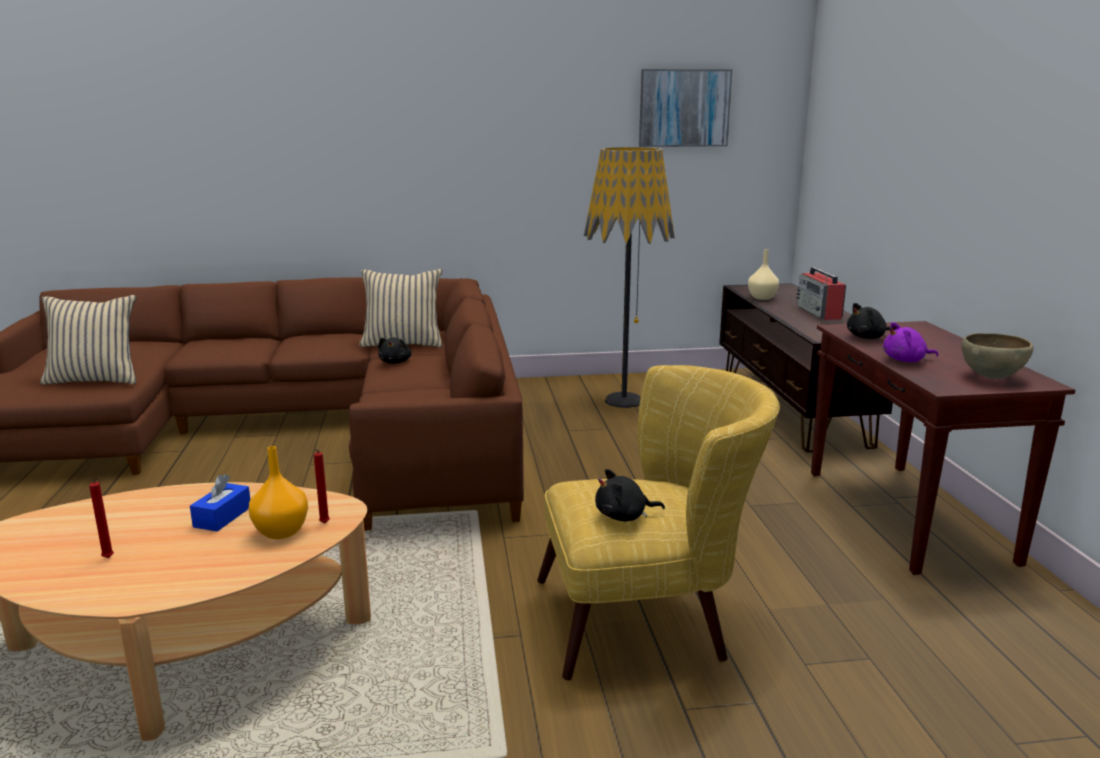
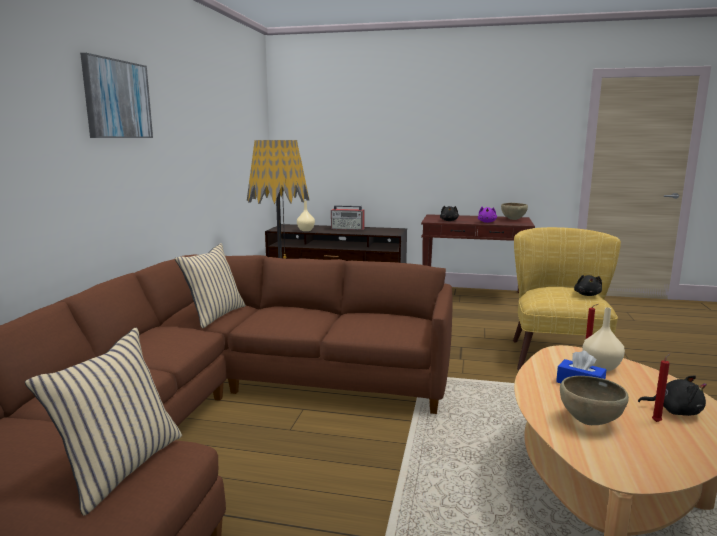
camera: 70 degrees left, 5 degrees down
(116, 520) = (590, 422): none -> brown bowl
(280, 532) = (601, 367): orange vase -> beige vase
(395, 362) = (267, 320): black plush toy -> black plush toy (675, 411)
(684, 108) = (237, 116): picture -> picture (117, 99)

